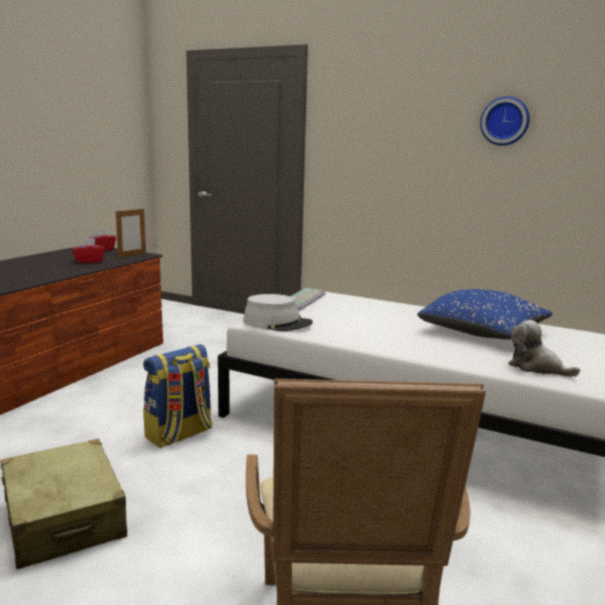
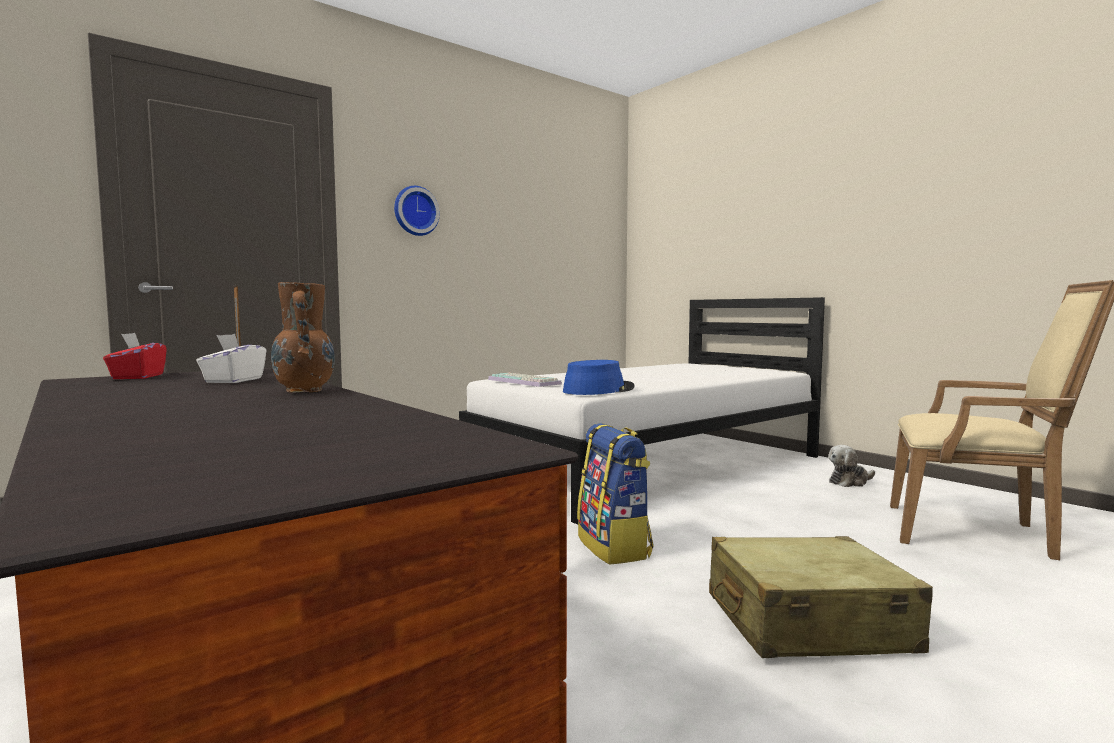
camera: 65 degrees left, 10 degrees down
(47, 275) = (305, 391): none -> brown vase
(89, 261) = (233, 380): red tissue box -> white tissue box
(277, 323) = (598, 390): grey hat -> blue hat
(483, 333) = (671, 371): blue pillow -> none
(505, 121) = (538, 209): wall clock -> wall clock (415, 211)
(536, 367) = (755, 371): plush toy -> plush toy (850, 482)

